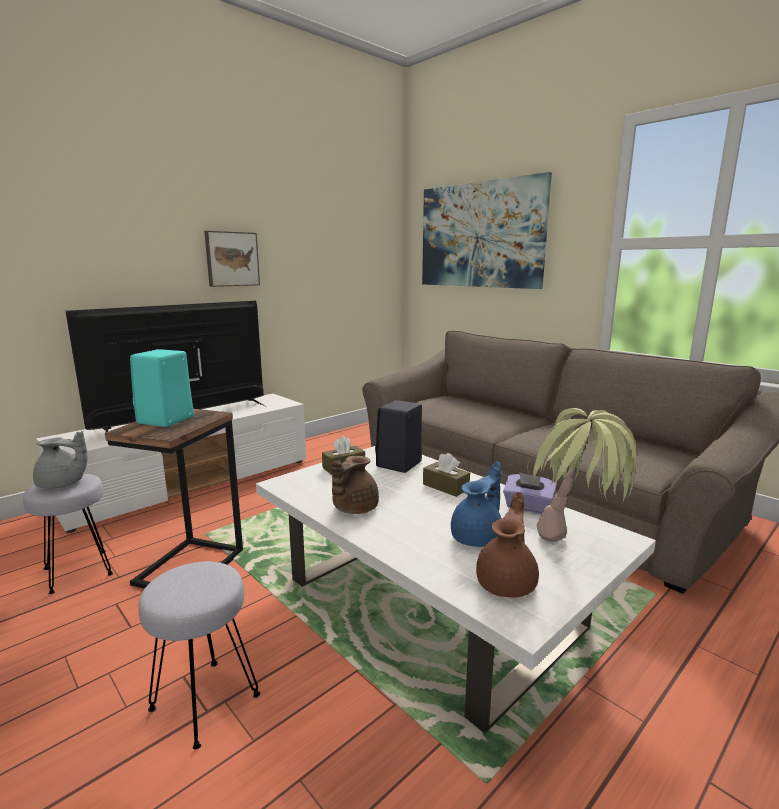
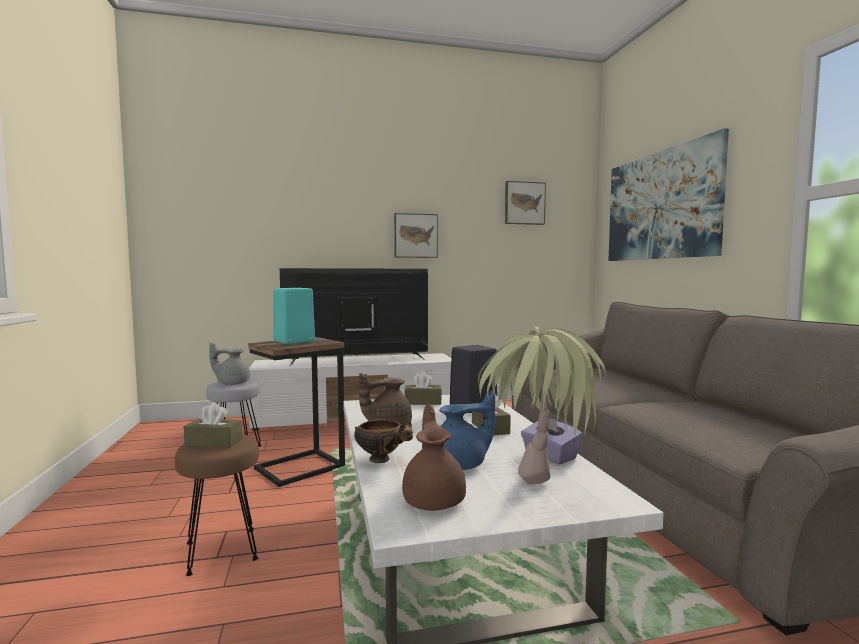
camera: 30 degrees right, 10 degrees down
(62, 484) = (232, 383): grey teapot -> grey teapot turned 150 degrees clockwise
(186, 585) = (214, 442): none -> brown tissue box
(205, 701) = (222, 550): grey stool -> brown stool
(341, 221) = (524, 203): none -> picture
(404, 552) = (381, 459): none -> bowl
(507, 583) = (434, 499): brown teapot -> brown teapot turned 60 degrees counterclockwise

